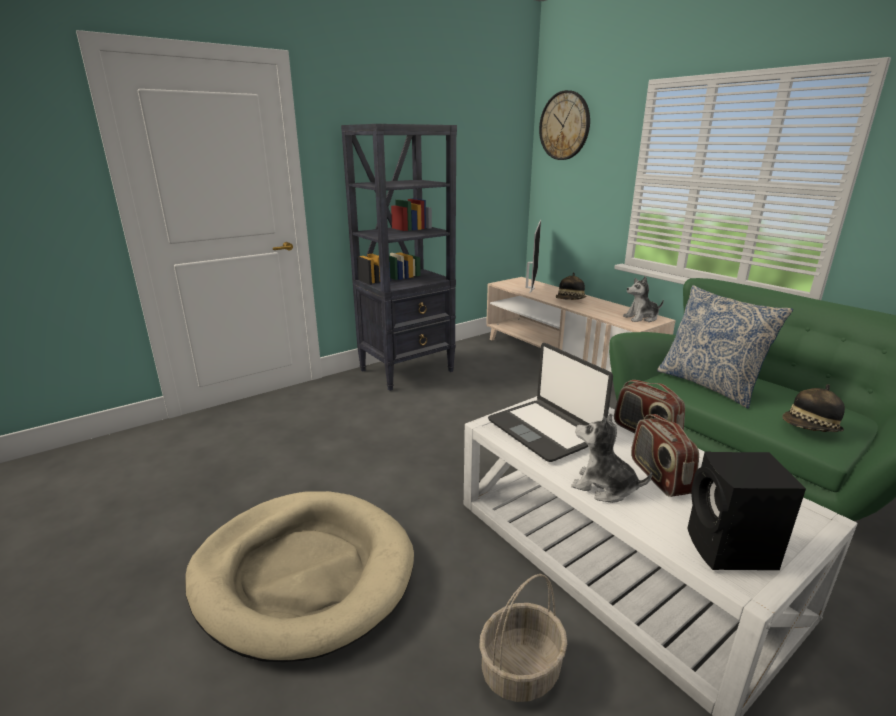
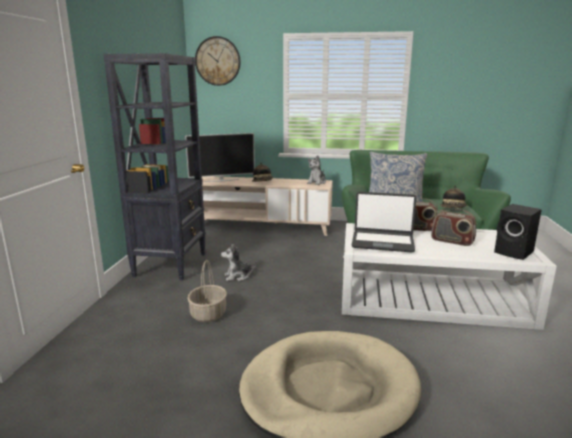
camera: 45 degrees left, 5 degrees down
(520, 671) = (475, 357): basket -> basket (208, 314)
(530, 287) = (222, 180): television -> television turned 105 degrees clockwise
(603, 487) = (446, 252): plush toy -> plush toy (238, 276)

